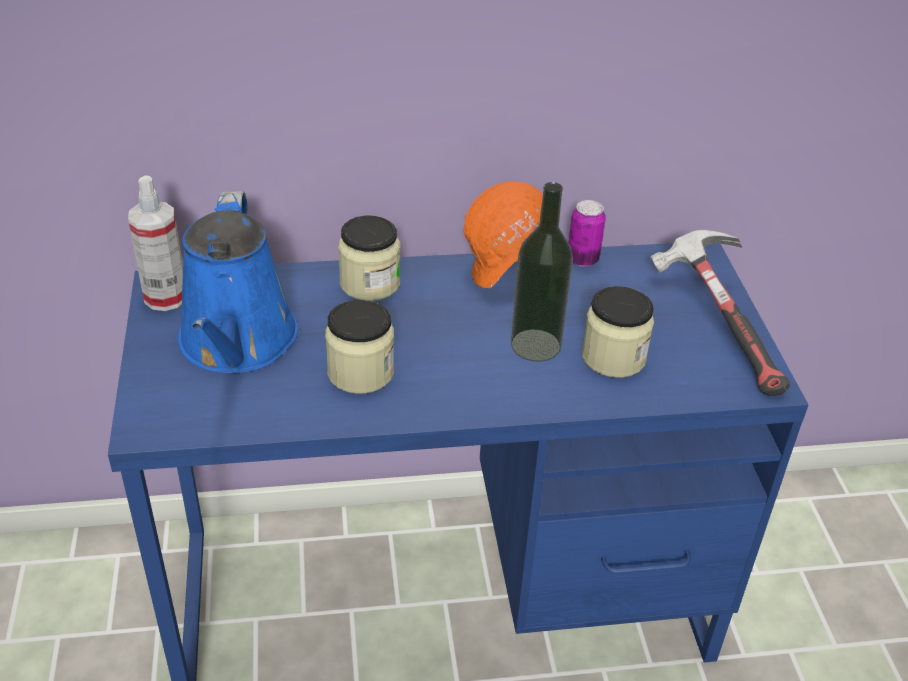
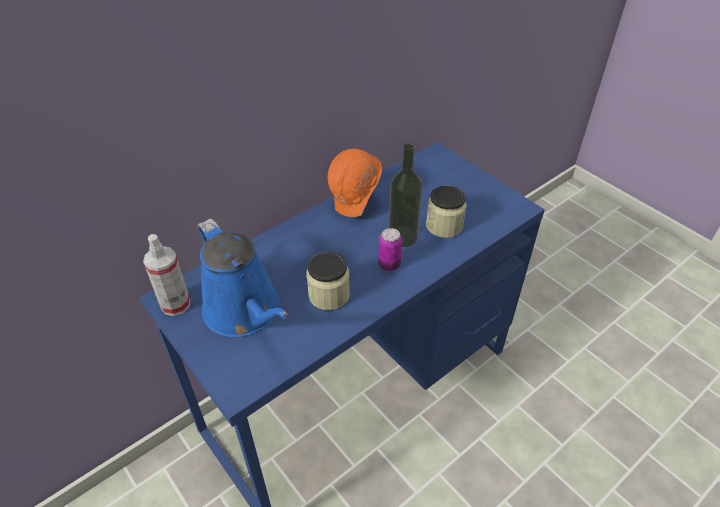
camera: 30 degrees left, 5 degrees up
(370, 283) = (288, 241): jar -> none
(582, 259) = (384, 179): can -> can (389, 265)
(720, 325) = (476, 186): hammer -> none

